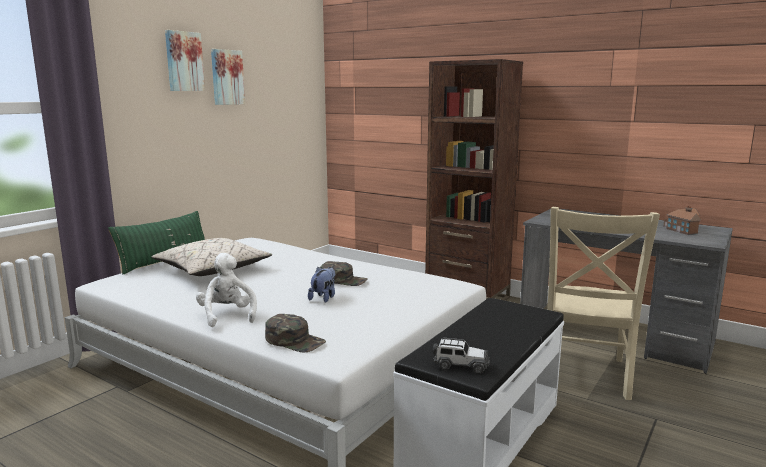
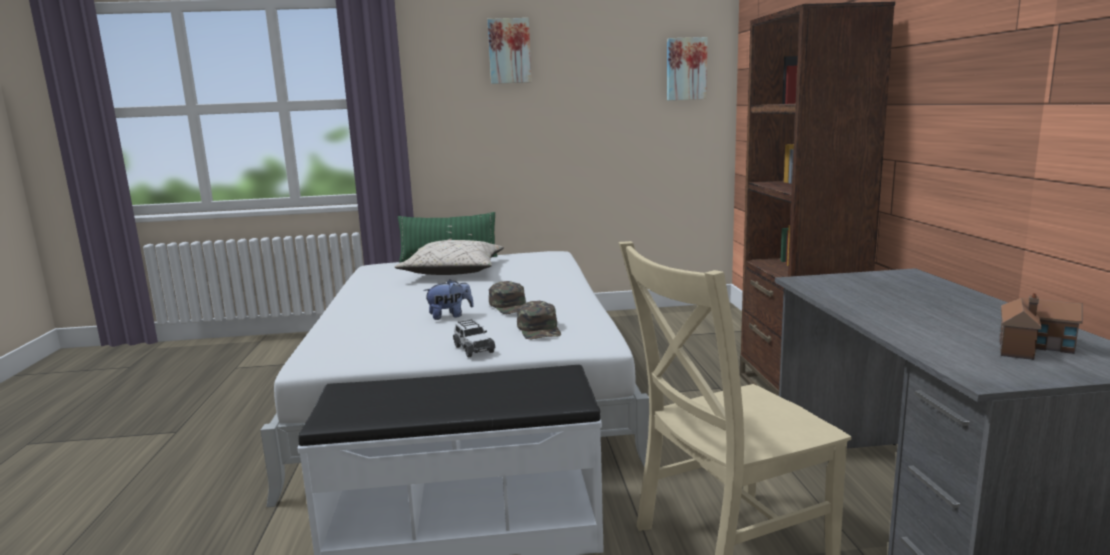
camera: 50 degrees right, 0 degrees up
(226, 77) = (567, 65): picture -> picture (686, 69)
(227, 316) = (360, 309): white plush toy -> none
(295, 341) = (334, 341): green cap -> green cap (539, 329)
(460, 365) = (346, 406): toy car -> toy car (473, 349)

